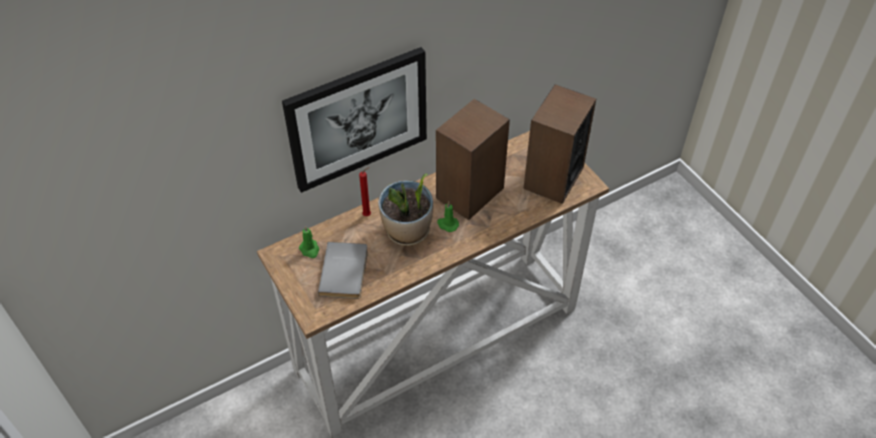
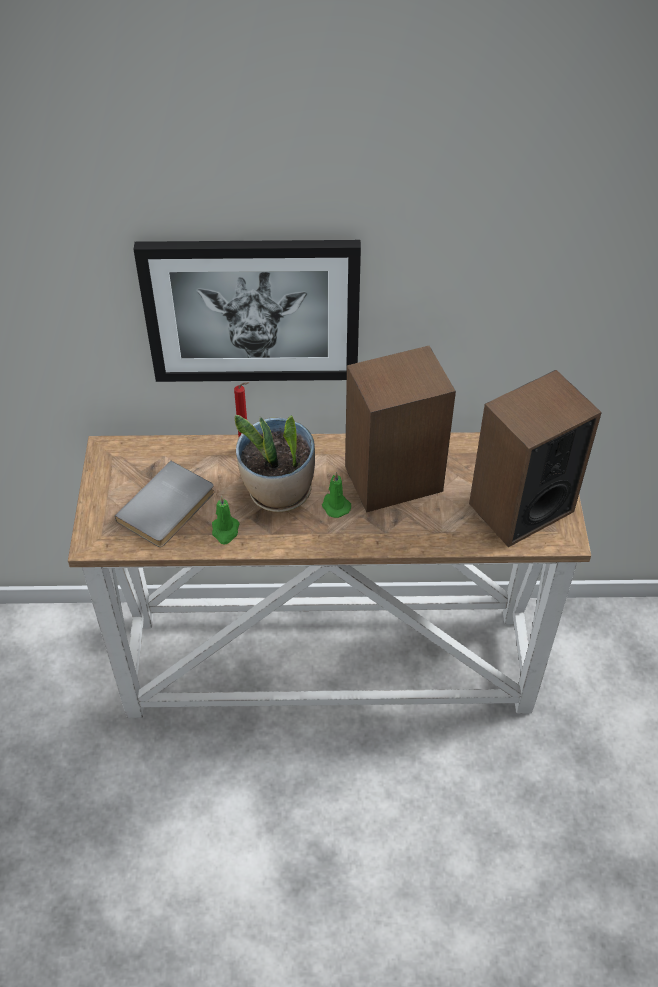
camera: 30 degrees right, 0 degrees up
(310, 250) = (147, 461): green candle -> green candle (225, 531)

